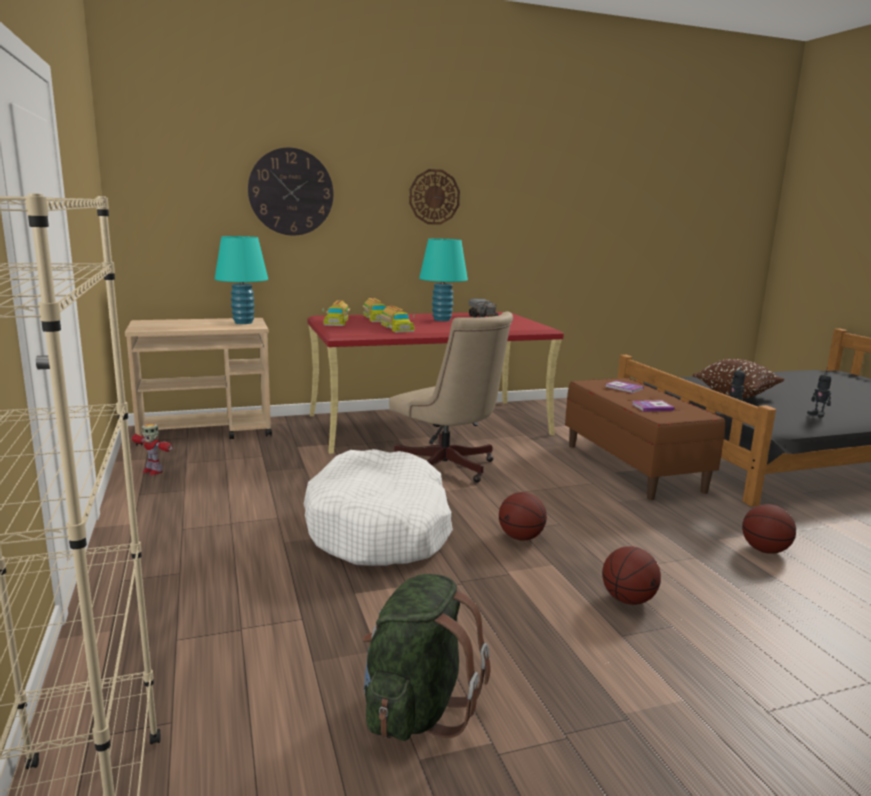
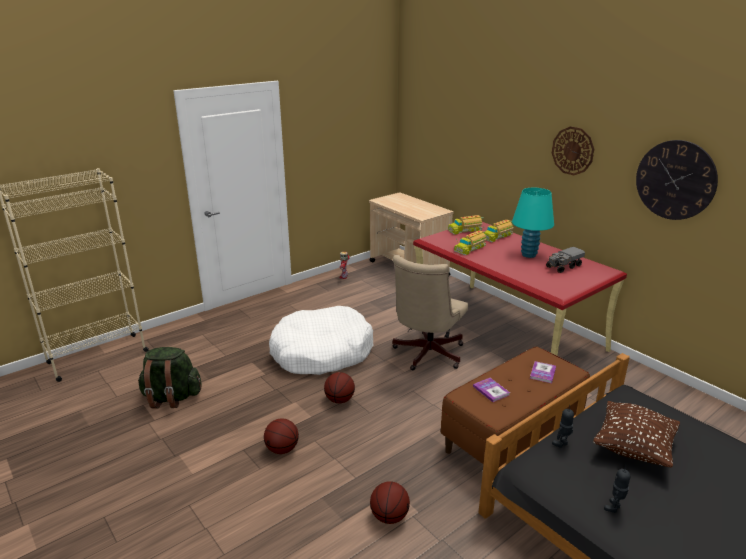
camera: 70 degrees right, 10 degrees up
(243, 322) = (429, 212): turquoise table lamp -> none
(291, 192) = (478, 131): wall clock -> wall clock (675, 180)

